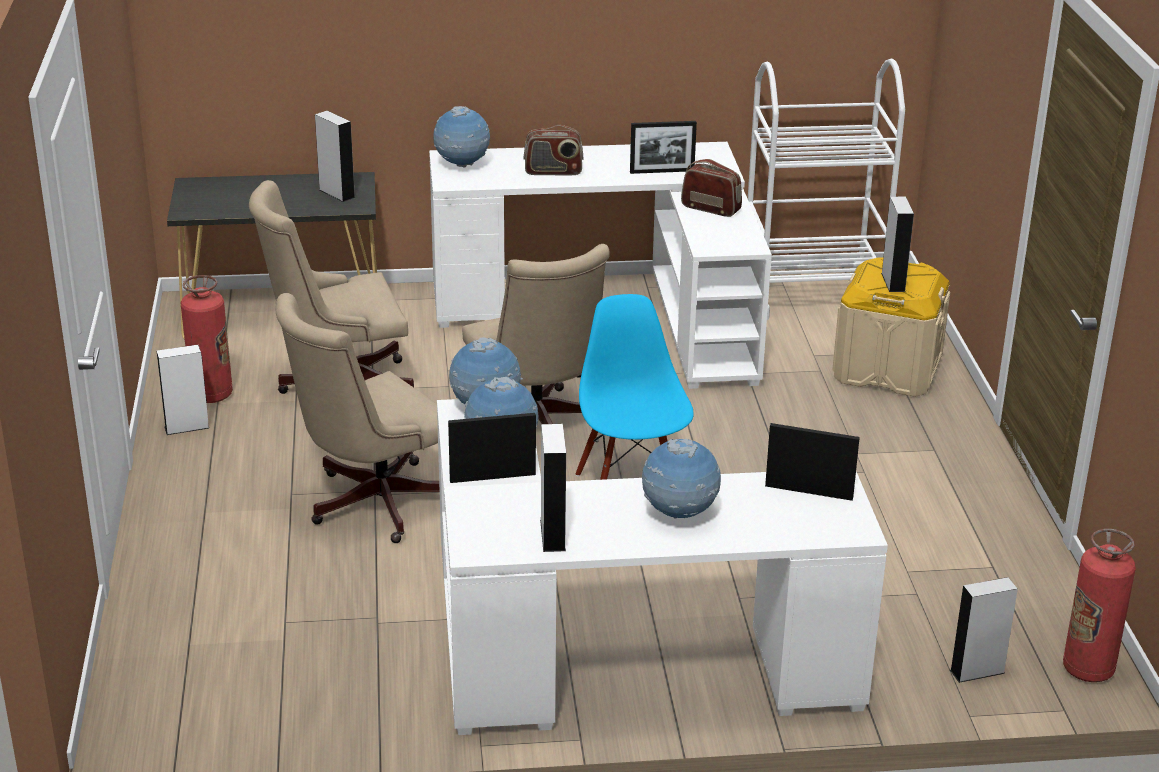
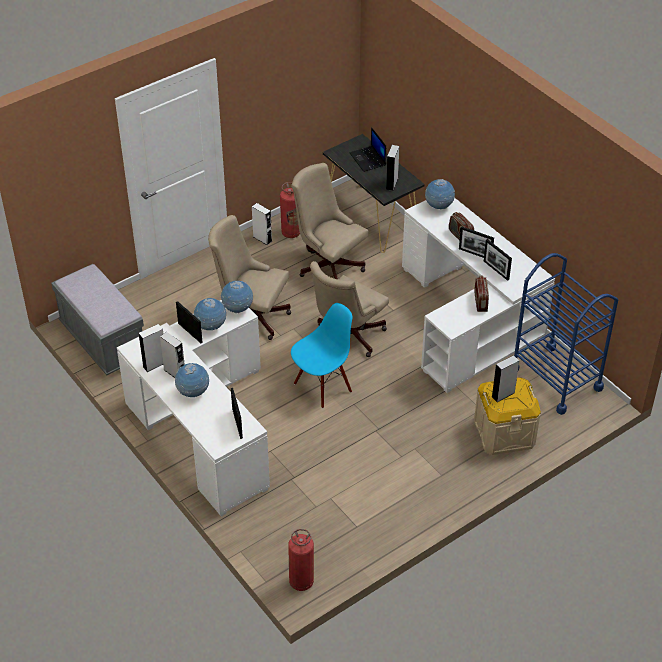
camera: 60 degrees right, 15 degrees up
(228, 708) = (103, 341): none -> grey bench
(248, 192) = (368, 159): none -> laptop
(606, 174) = (475, 254): none -> picture frame
(811, 294) = (556, 379): white cart -> blue cart
(977, 671) = (273, 544): grey speaker -> grey speaker (174, 373)

